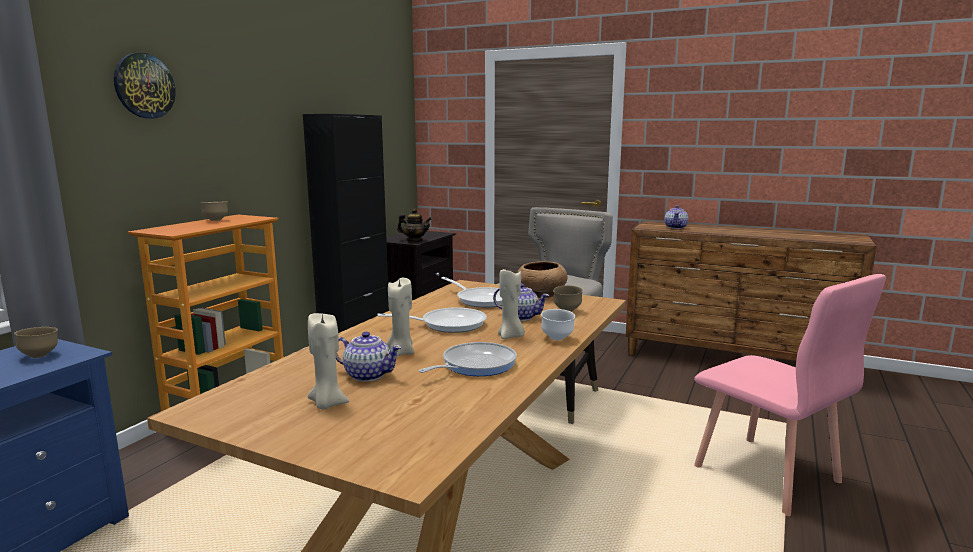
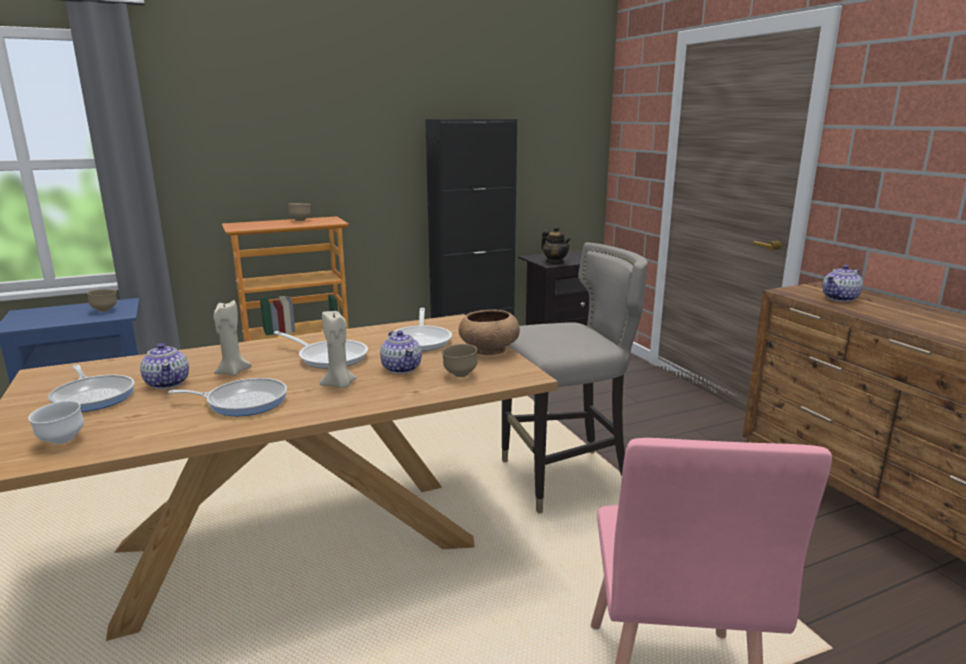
camera: 40 degrees right, 5 degrees up
(144, 86) = (247, 99): wall clock -> none
(327, 404) = (93, 396): beige candle -> frying pan
(557, 339) = (366, 401): white bowl -> white bowl (61, 441)

